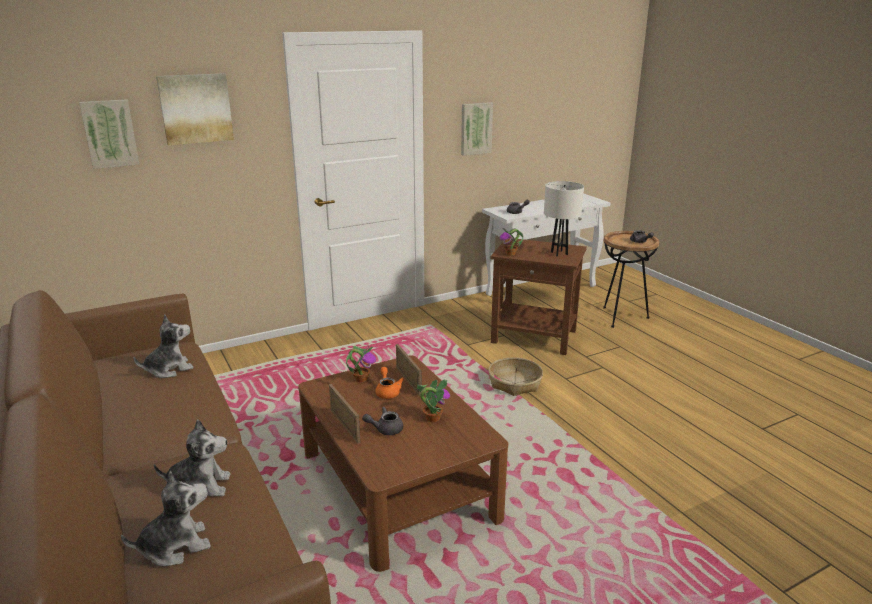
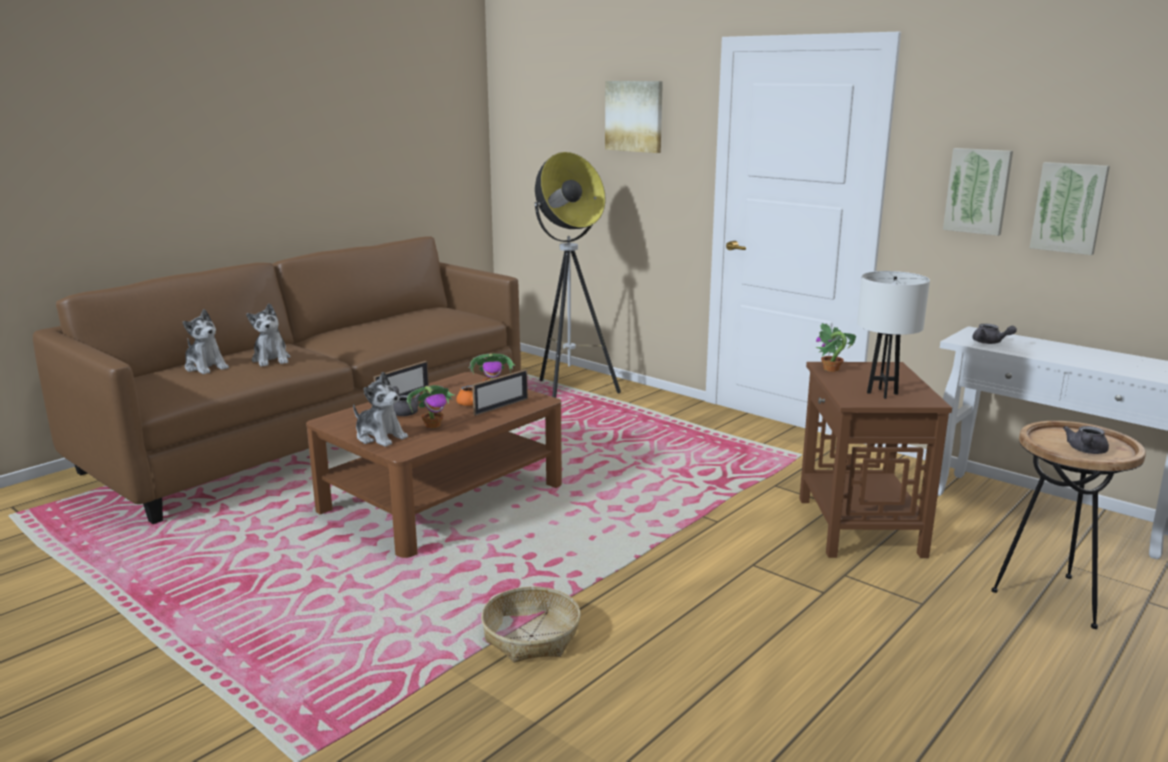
camera: 70 degrees right, 5 degrees down
(109, 133) = (571, 132): picture -> picture (1069, 207)
(169, 369) = (434, 321): plush toy -> plush toy (380, 437)
(225, 380) = (569, 393): none -> floor lamp
(514, 383) = (700, 529): basket -> basket (531, 636)

